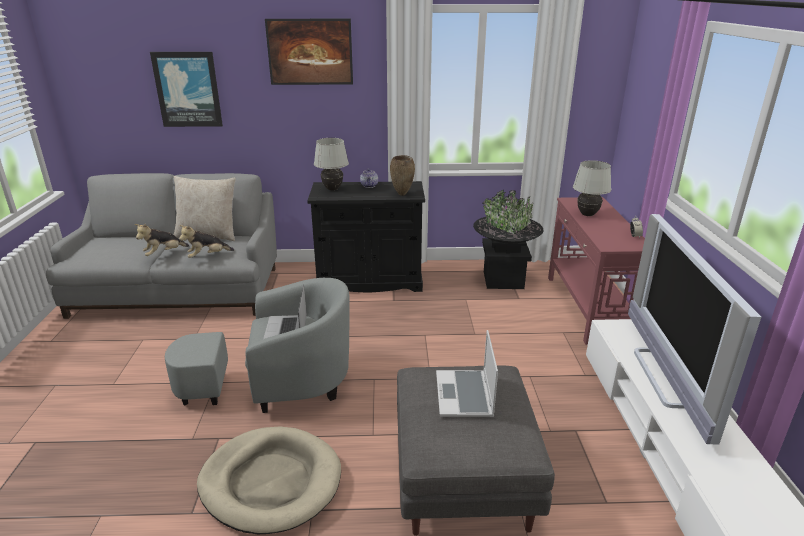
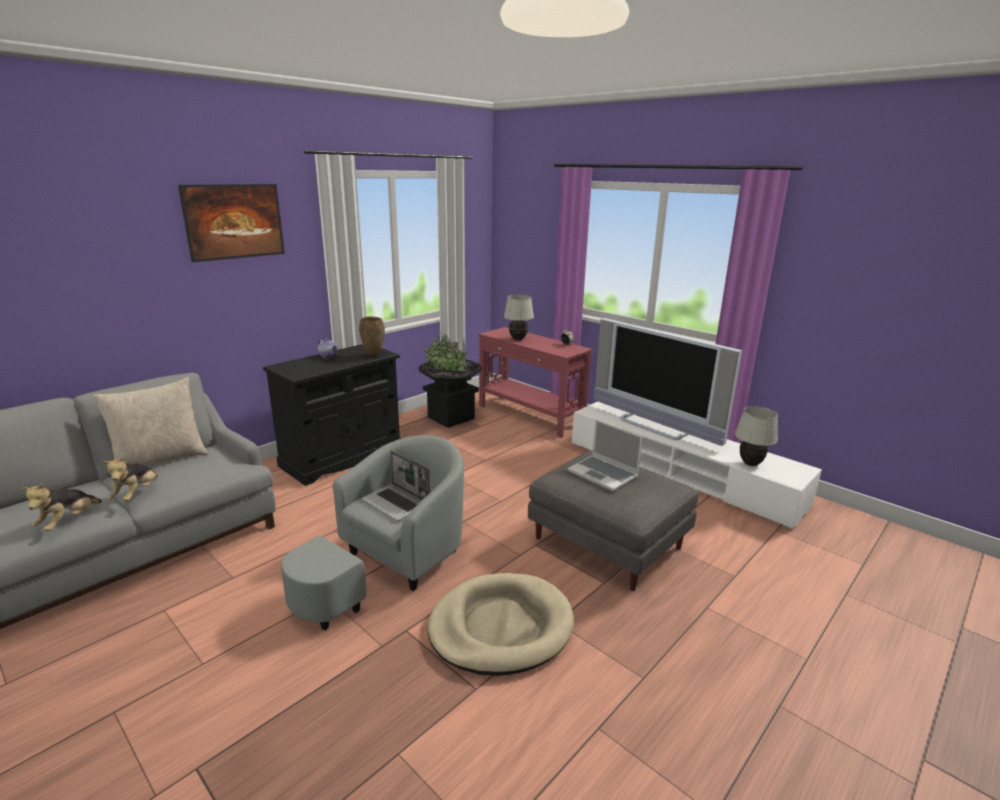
camera: 45 degrees left, 5 degrees down
(188, 89) = (74, 279): picture -> none
(207, 256) = (202, 477): plush toy -> plush toy (68, 521)
(332, 189) = (298, 367): white table lamp -> white table lamp (750, 464)

